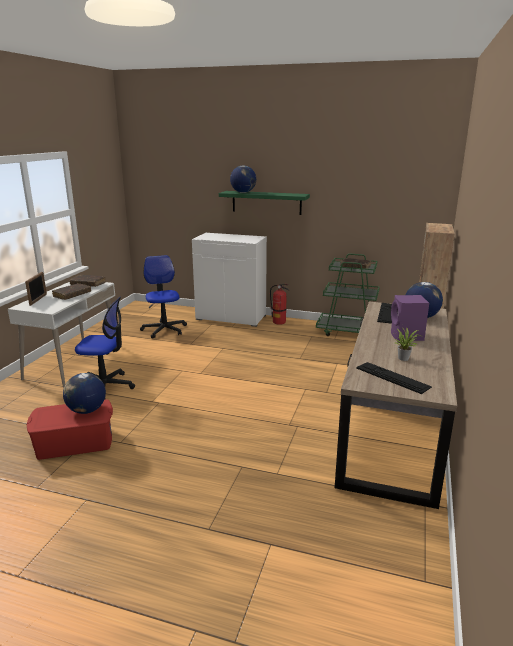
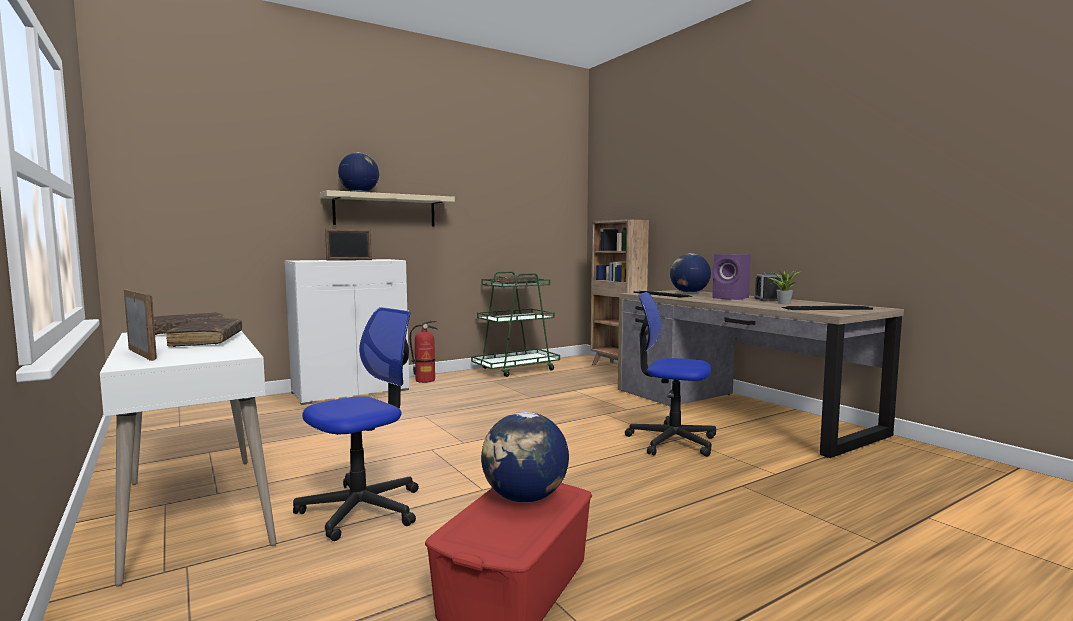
camera: 50 degrees left, 15 degrees down
(164, 330) = (277, 426): office chair -> office chair (671, 441)
(227, 239) = (349, 260): none -> picture frame
(266, 202) = (385, 210): green shelf -> beige shelf
(423, 349) = (767, 299): none -> alarm clock

